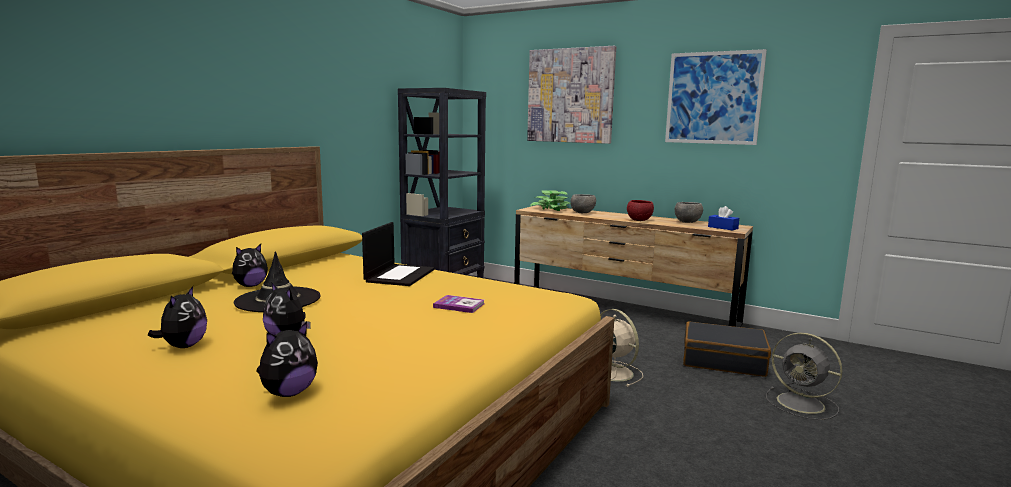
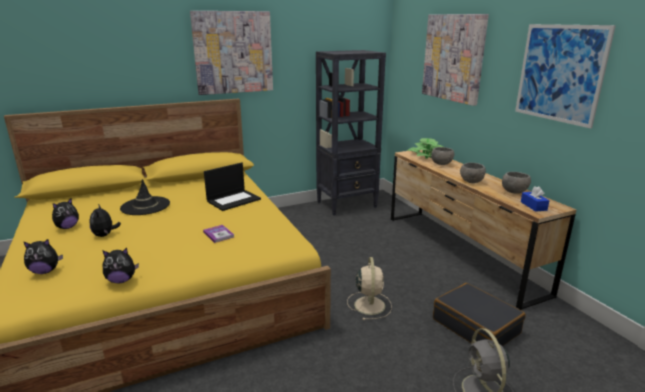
camera: 35 degrees right, 10 degrees up
(250, 285) = (155, 191): plush toy -> plush toy (121, 280)
(306, 78) = (233, 52): none -> picture
(639, 220) = (471, 182): red bowl -> grey bowl

